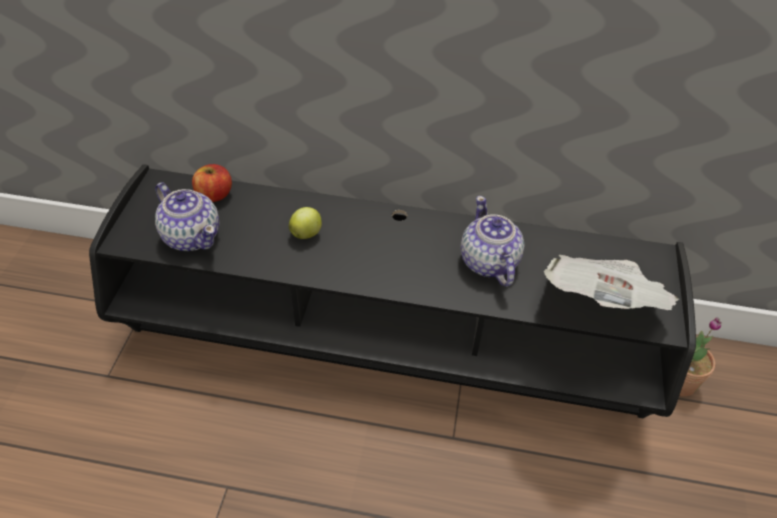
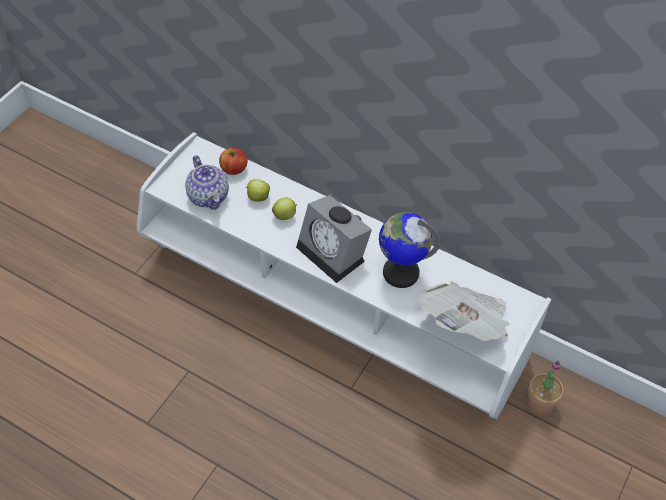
camera: 20 degrees right, 5 degrees up
(260, 221) = (257, 197): none -> apple
(386, 347) = (331, 311): black tv stand -> white tv stand
(393, 263) = (334, 253): none -> alarm clock
(488, 262) = (400, 272): teapot -> globe

